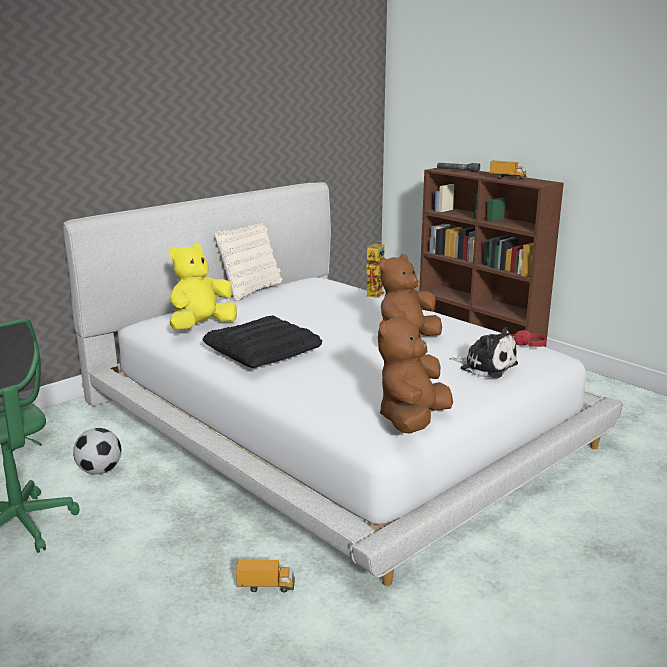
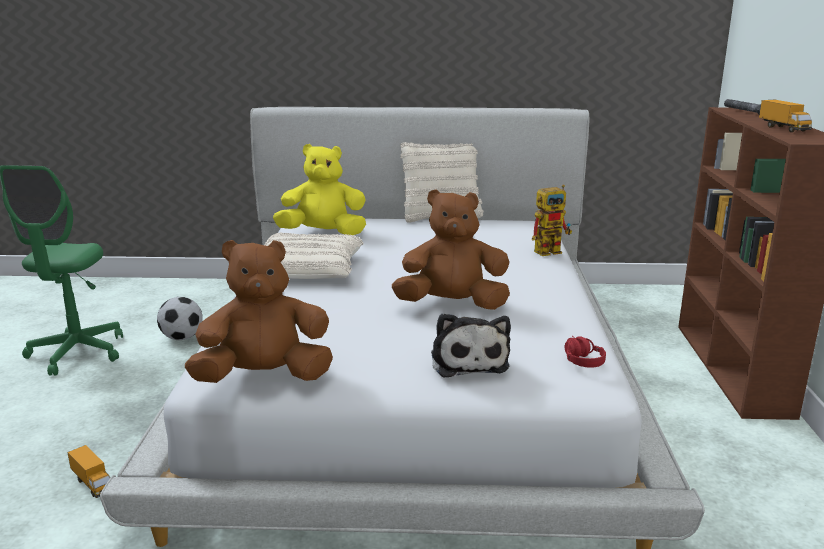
camera: 45 degrees right, 0 degrees up
(263, 353) = (308, 269): black pillow -> beige pillow

